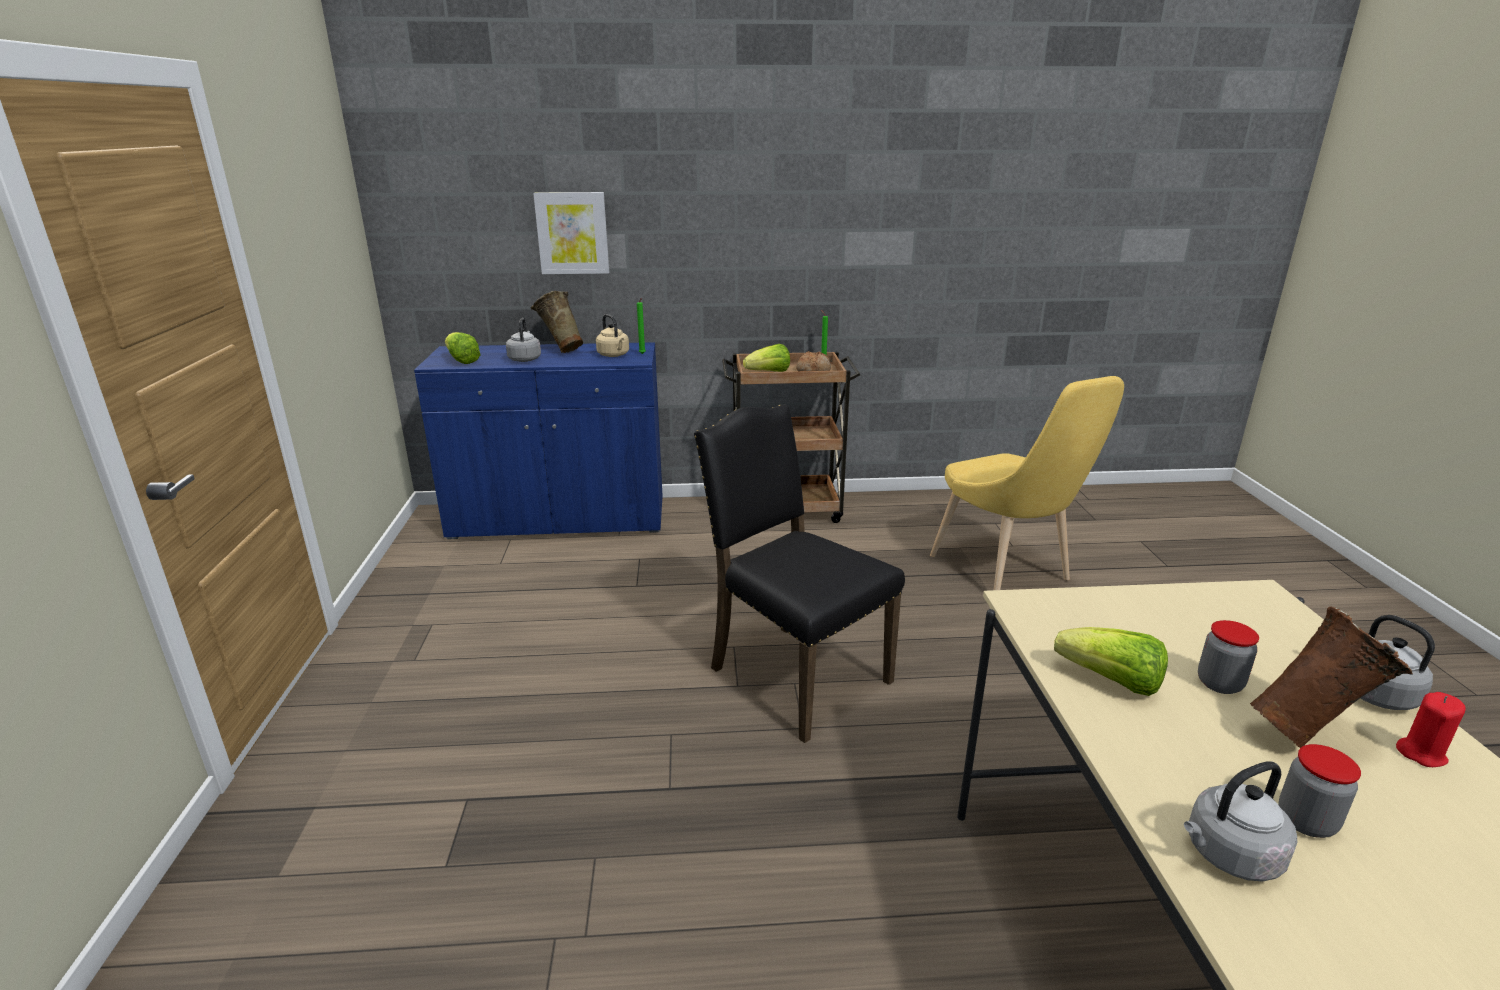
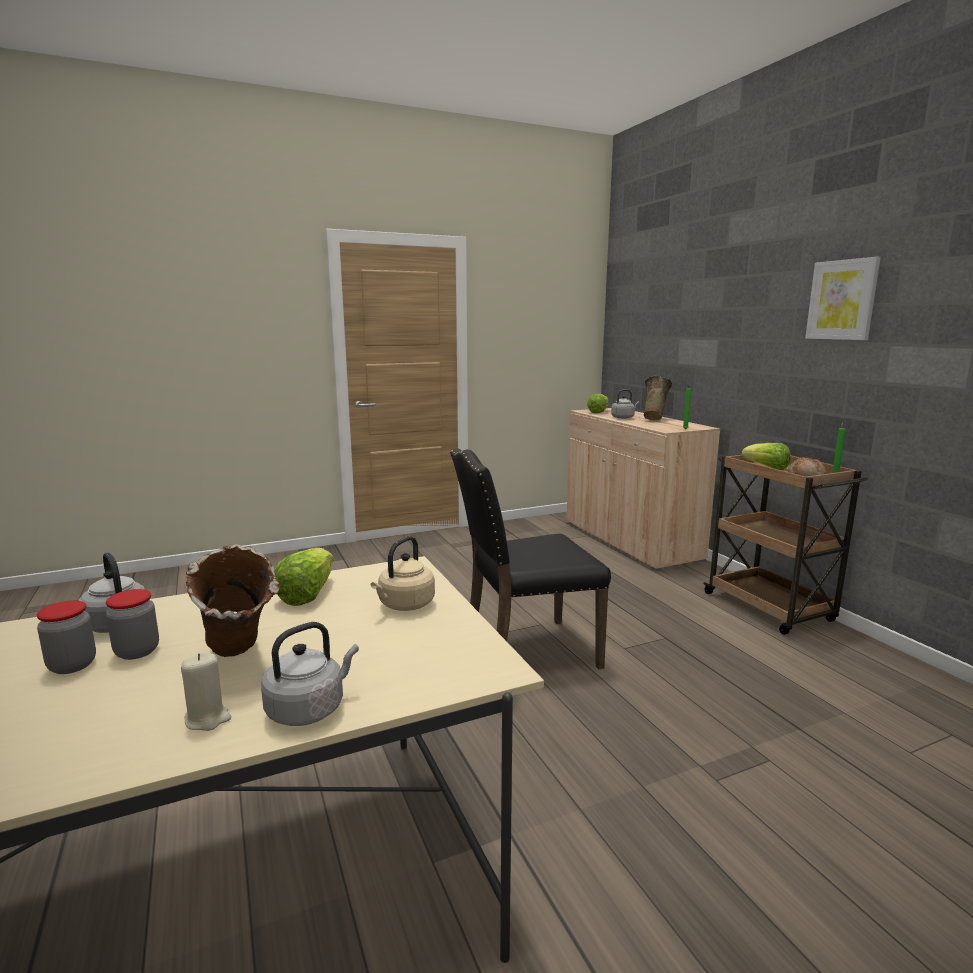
camera: 70 degrees right, 10 degrees down
(559, 519) = (630, 540): blue cabinet -> beige cabinet
(572, 233) = (687, 338): picture -> picture (842, 300)
(614, 355) = (668, 426): beige kettle -> beige kettle (404, 605)
(794, 675) = (526, 652): black chair -> black chair turned 135 degrees counterclockwise
(1006, 572) = (832, 750): yellow chair -> none
(1219, 683) = (311, 633): jar -> jar (72, 665)
(1420, 753) = (208, 718): red candle -> beige candle

